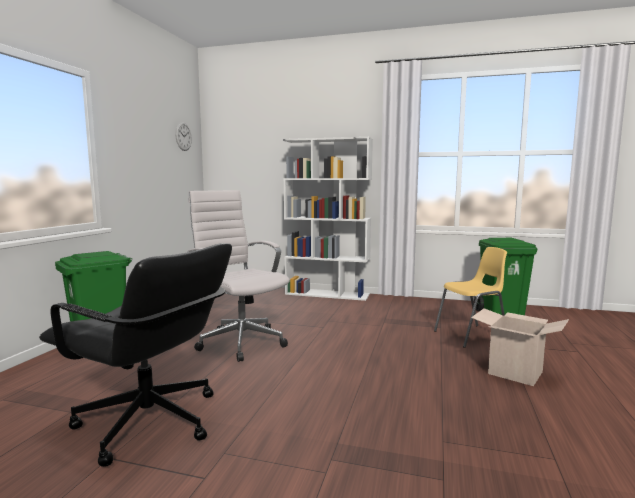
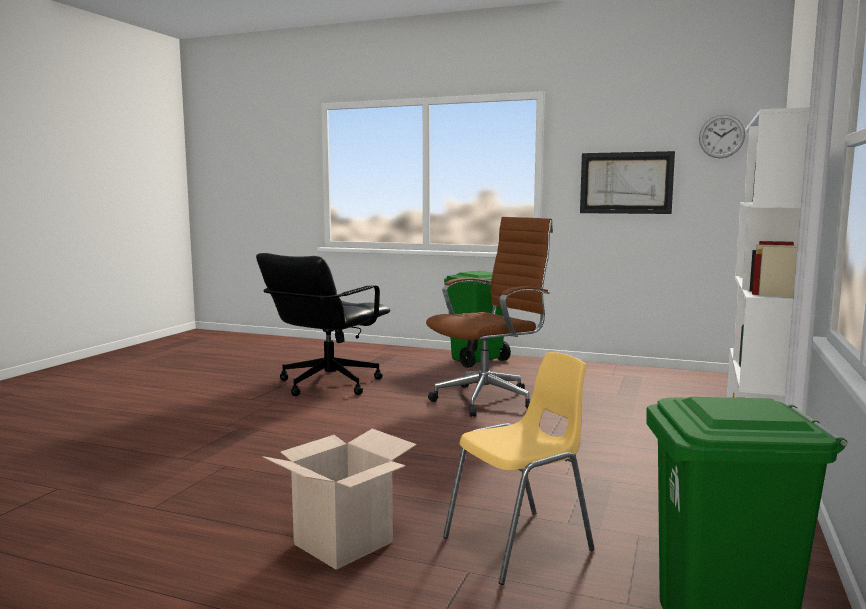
camera: 95 degrees right, 0 degrees up
(146, 164) = (626, 183): none -> picture
(240, 342) = (489, 399): white office chair -> brown office chair
(471, 336) = (520, 545): yellow chair -> yellow chair turned 105 degrees counterclockwise

